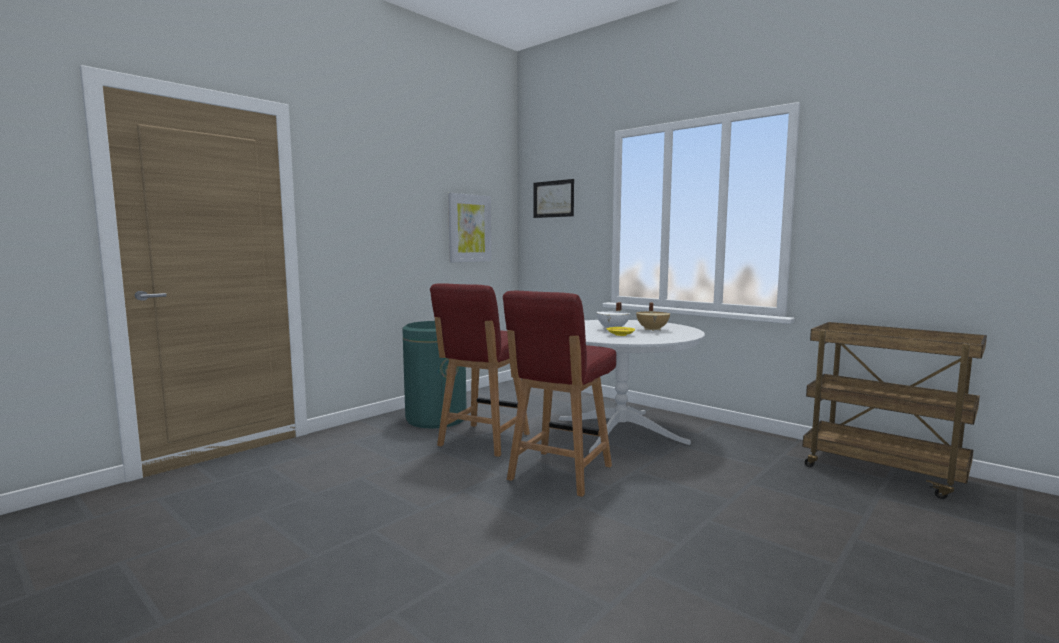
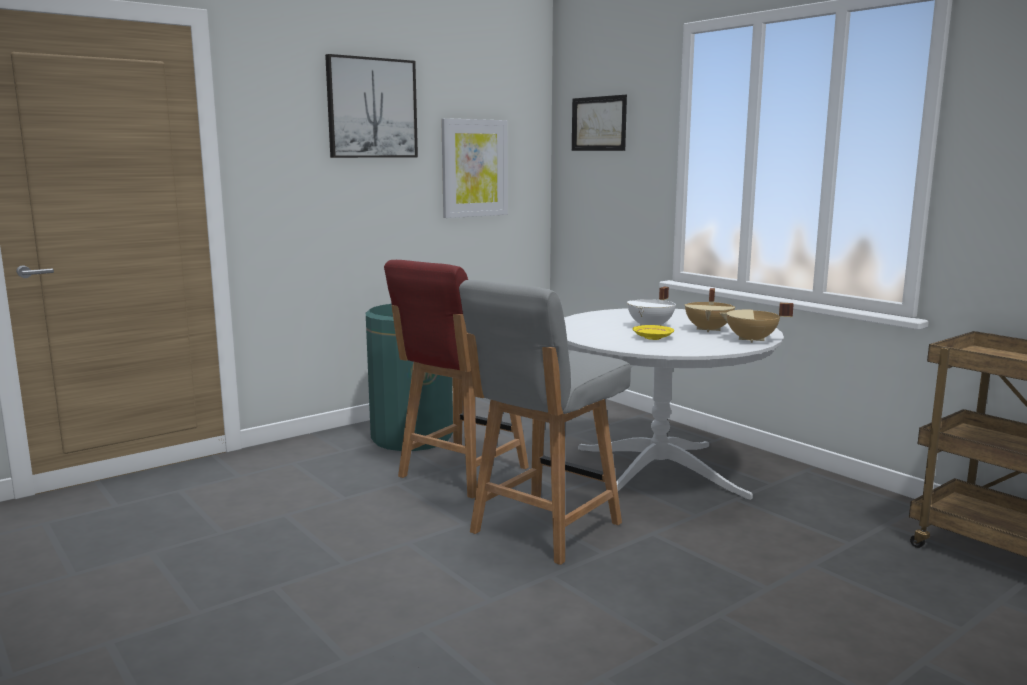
camera: 10 degrees right, 5 degrees up
(402, 183) = (371, 108): none -> picture
(559, 473) = (543, 529): red chair -> grey chair
(686, 334) = (751, 340): none -> beige cooking pot

